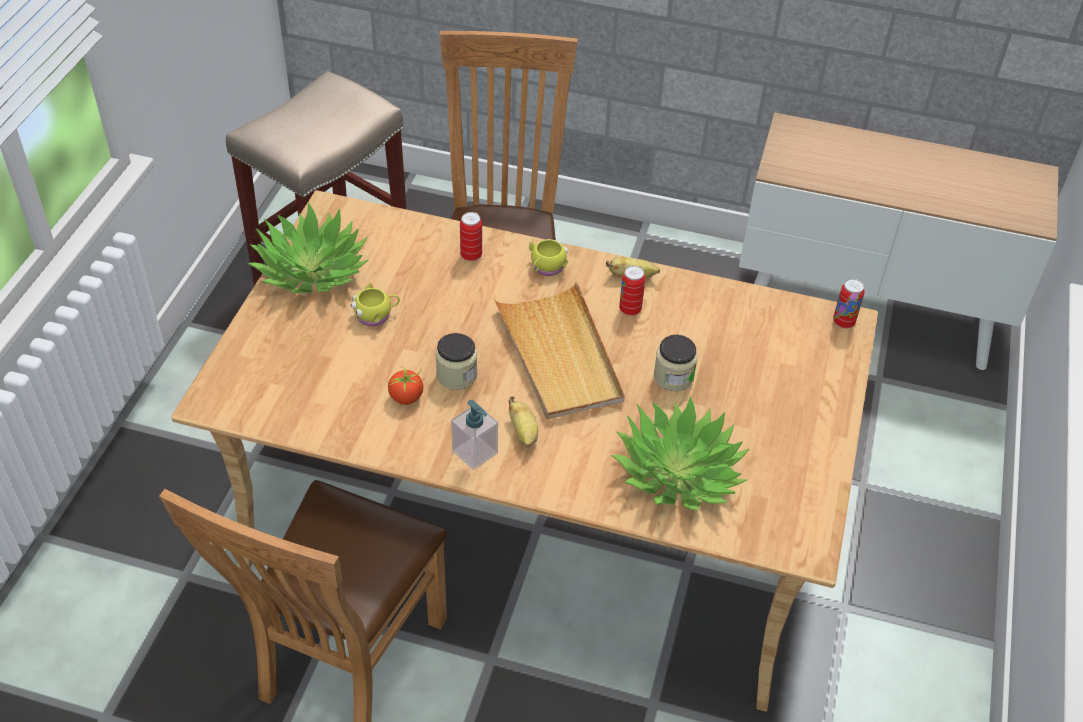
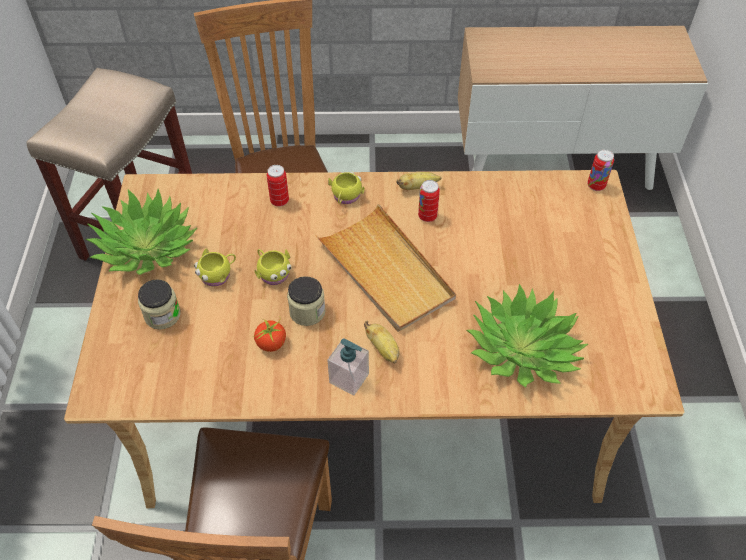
camera: 15 degrees left, 5 degrees up
(435, 327) = (272, 272): none -> yellow mug
(673, 377) = (485, 266): jar -> jar (162, 315)

